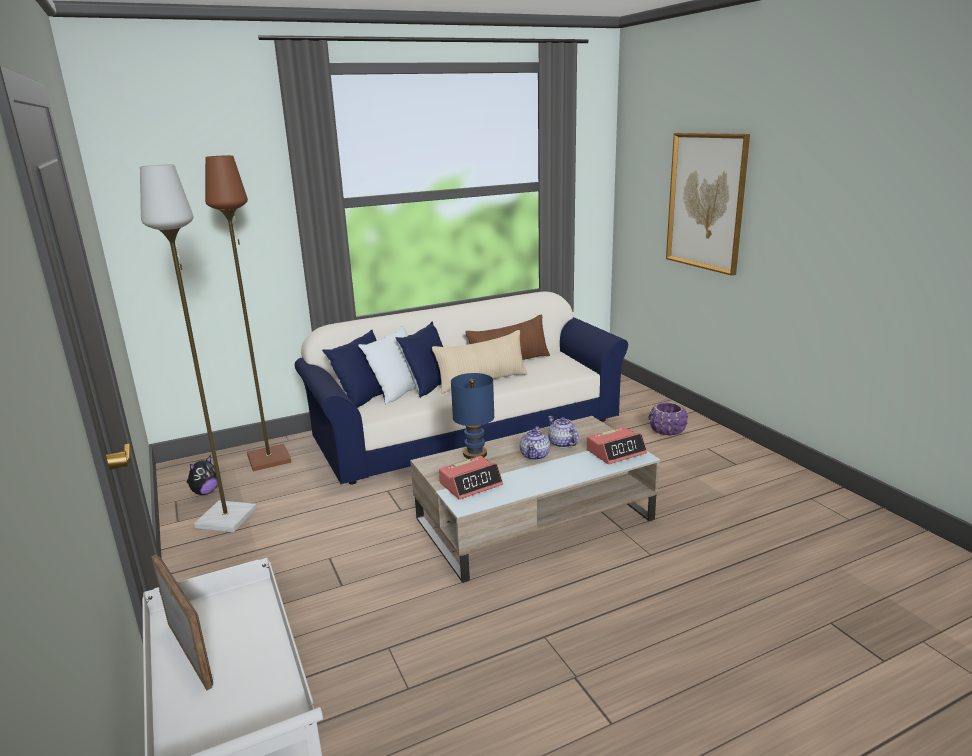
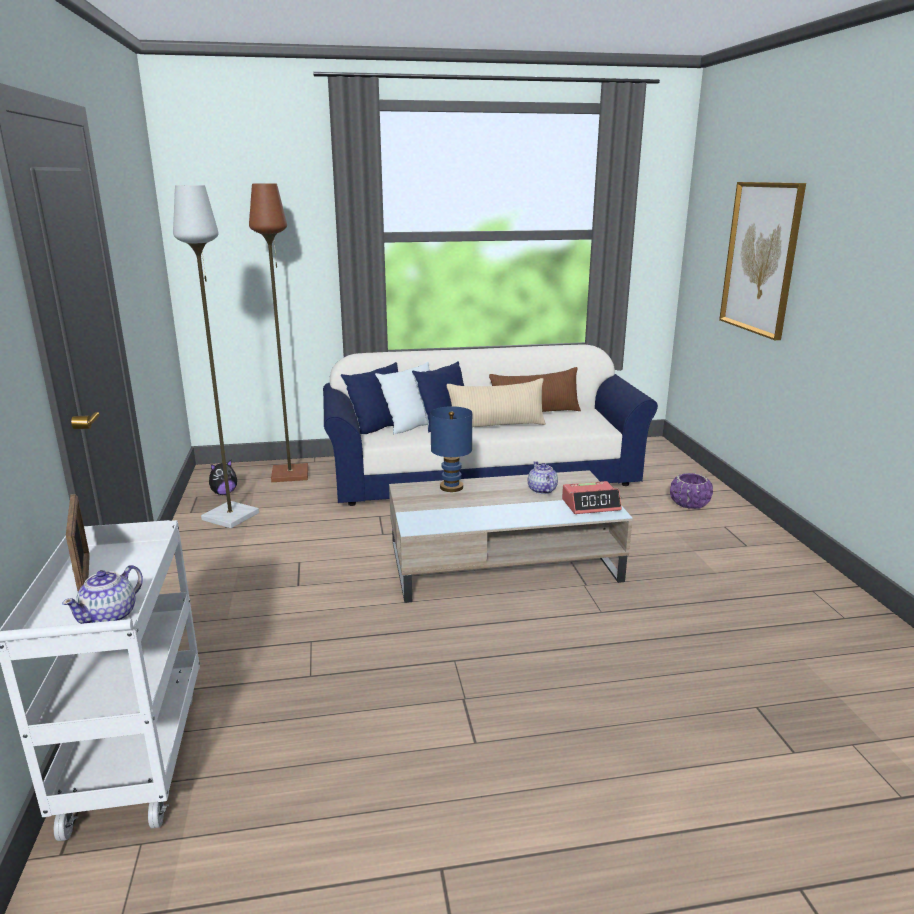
camera: 15 degrees right, 0 degrees up
(471, 484) = (431, 511): alarm clock -> none
(535, 455) = (508, 496): teapot -> teapot (110, 616)

